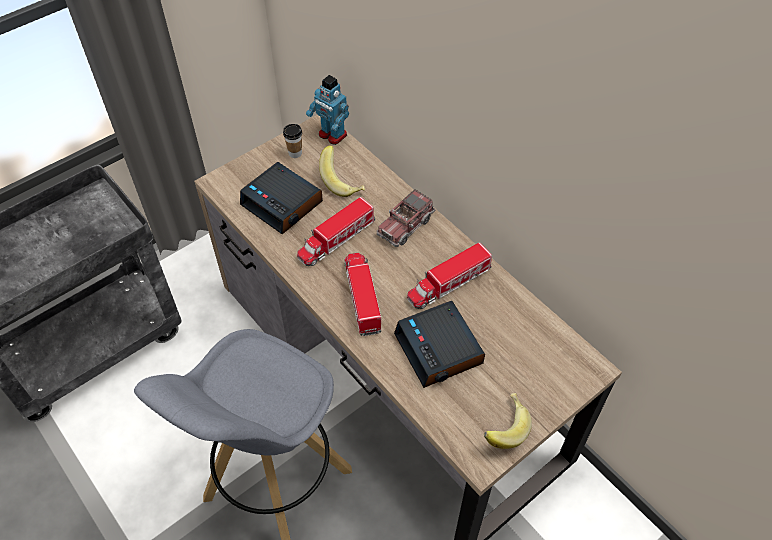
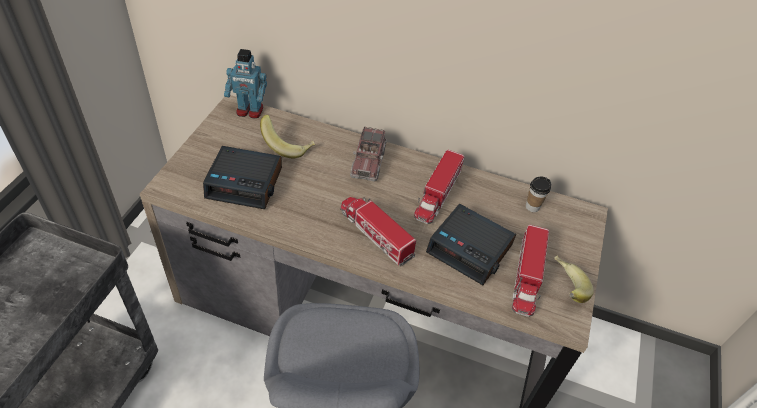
camera: 35 degrees left, 5 degrees down
(295, 153) = (225, 136): cup -> cup (532, 207)
(336, 239) = (317, 195): toy truck -> toy truck (526, 277)

